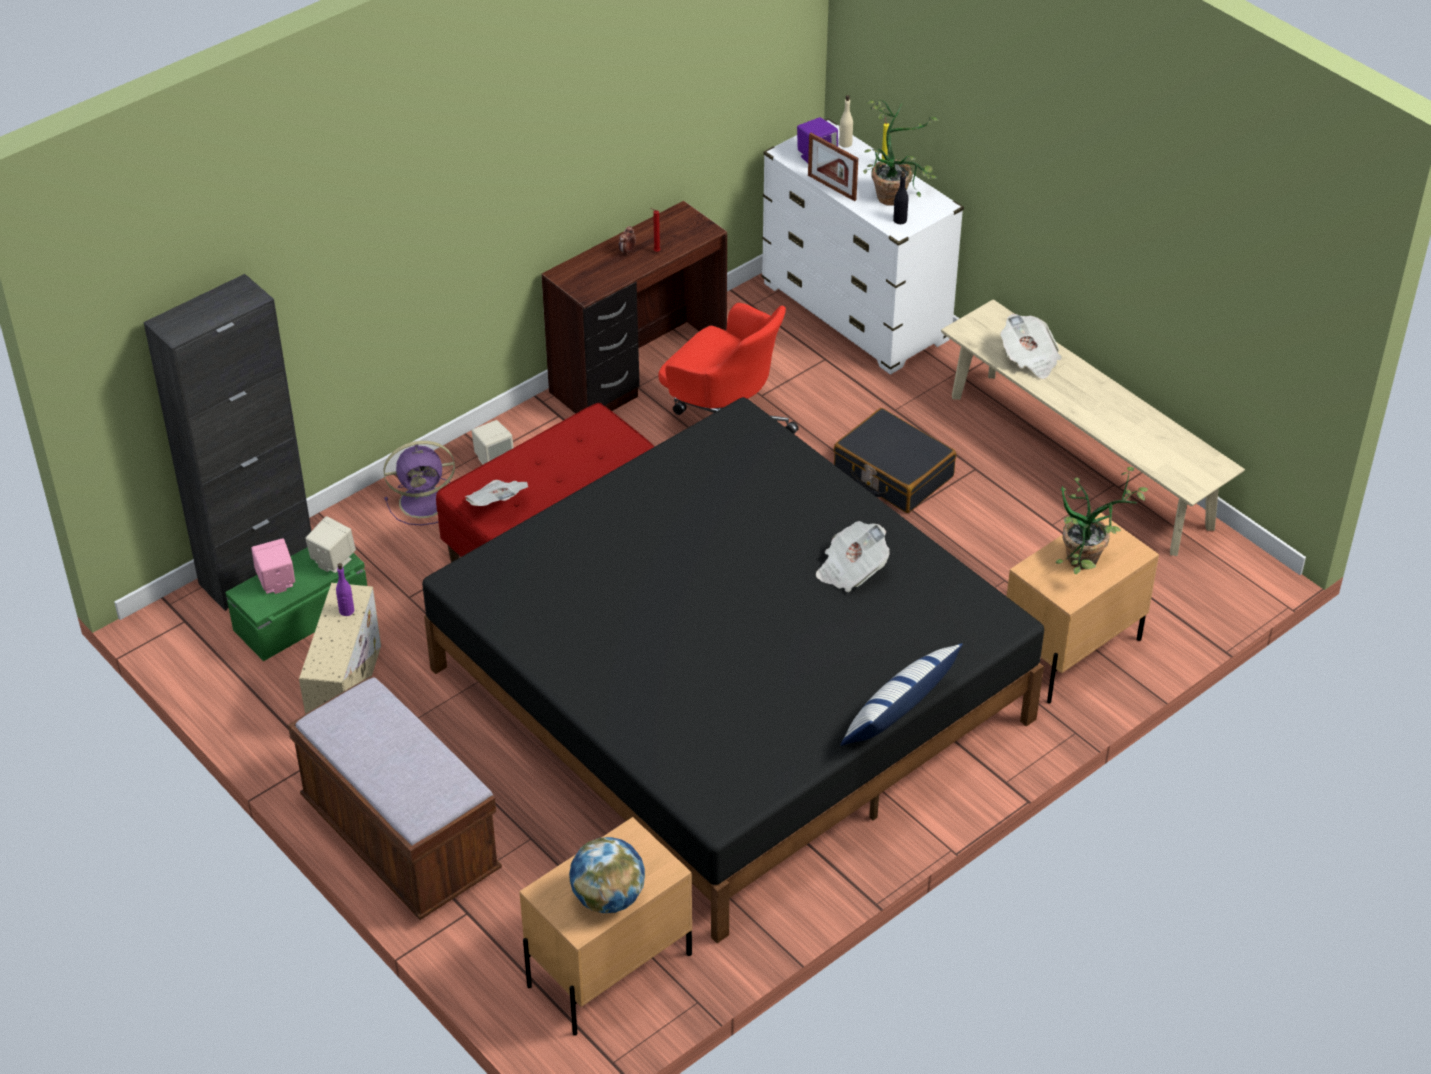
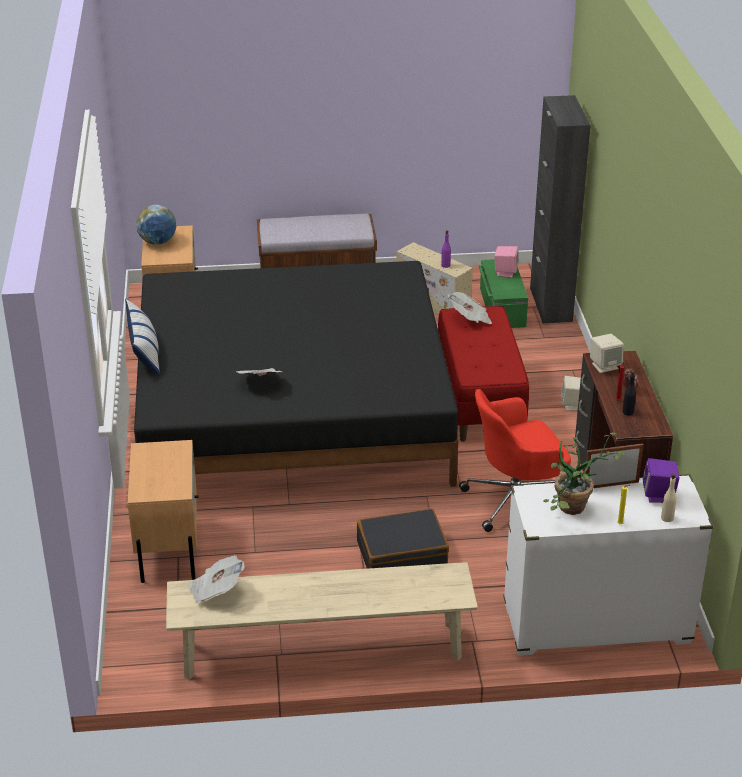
camera: 125 degrees right, 10 degrees down
(332, 561) = (505, 291): beige speaker -> beige speaker (605, 366)
(425, 501) = (558, 370): purple fan -> none
(899, 220) = (538, 498): black bottle -> black bottle (628, 412)
(1029, 359) = (390, 587): newspaper -> newspaper (216, 590)
(1088, 564) = (156, 470): potted plant -> none

